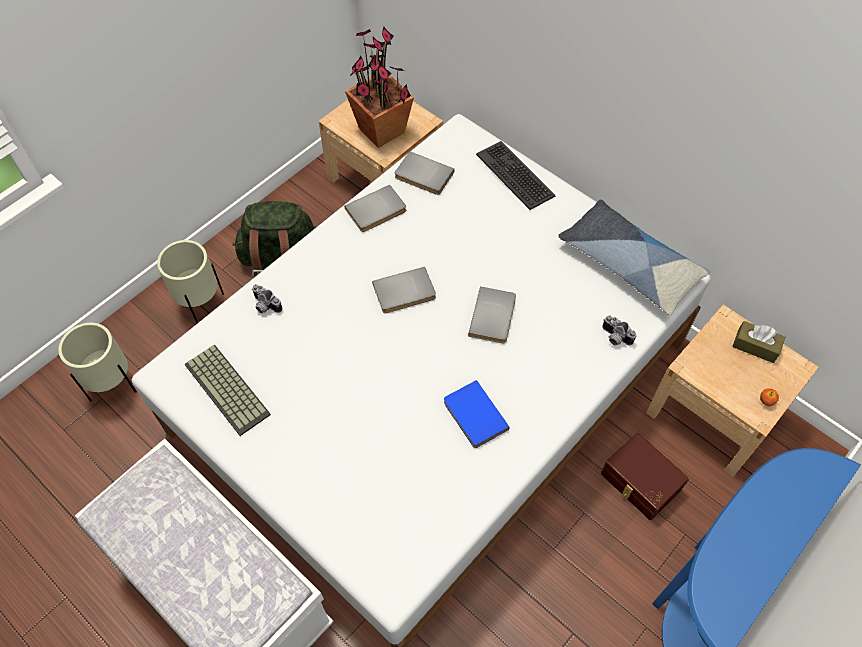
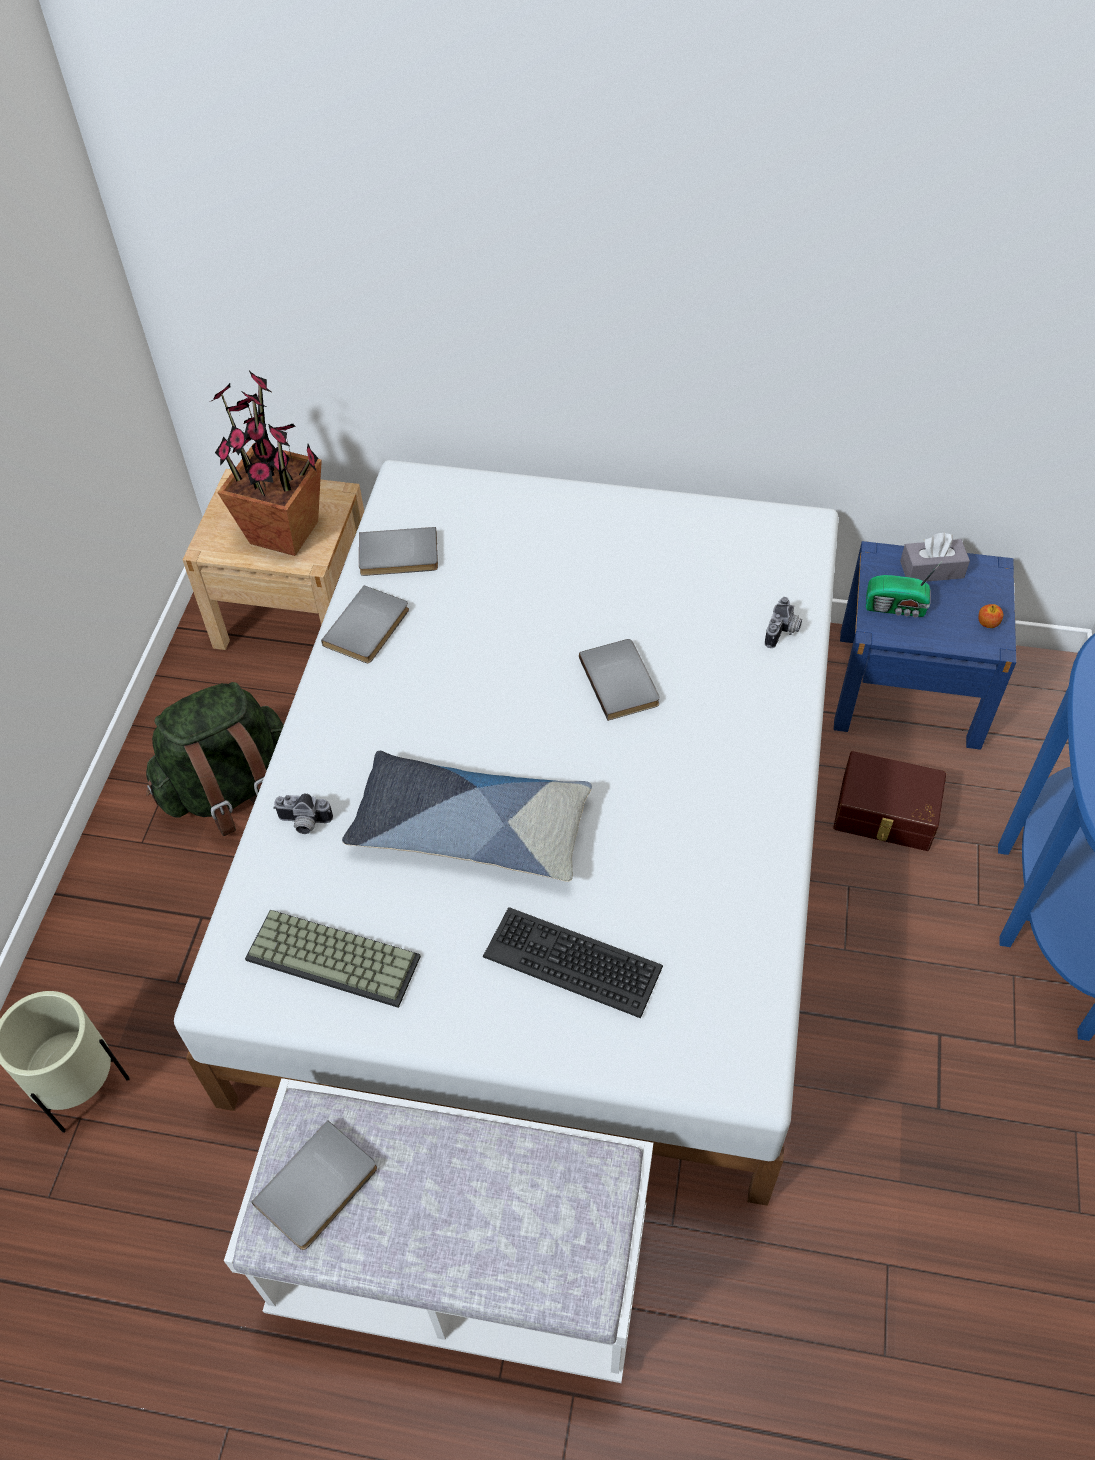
camera: 30 degrees left, 5 degrees down
(200, 304) = (143, 906): beige planter -> none
(405, 293) = (485, 710): grey book -> grey book (319, 1189)
(473, 416) = (687, 812): blue book -> none
(515, 175) = (518, 501): keyboard -> keyboard (573, 961)
(614, 338) = (783, 632): camera -> camera turned 75 degrees counterclockwise
(629, 263) = (736, 539): pillow -> pillow (470, 828)
(712, 359) = (897, 607): none -> radio
(713, 412) = (908, 688): beige nightstand -> blue nightstand
(755, 346) = (931, 569): brown tissue box -> grey tissue box

